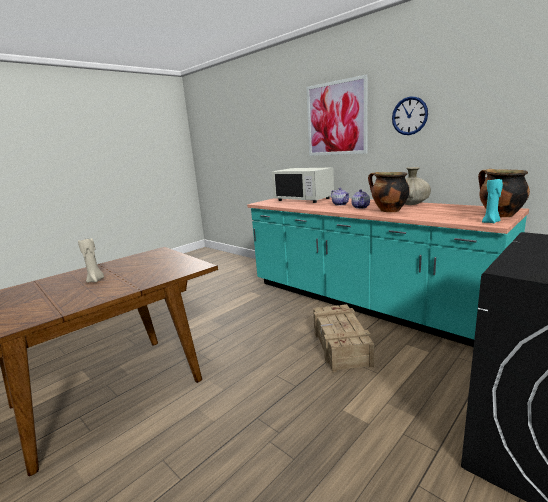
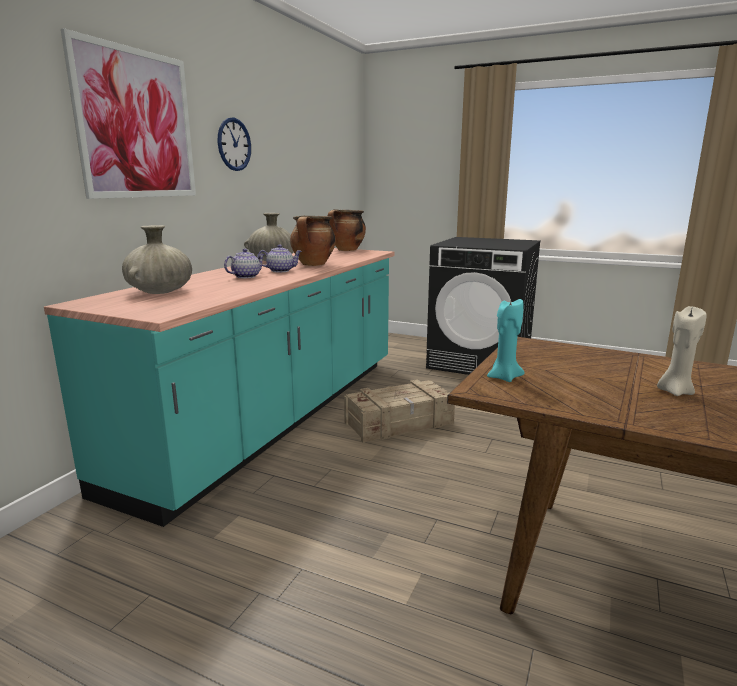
camera: 110 degrees left, 0 degrees up
(304, 199) = (160, 292): white microwave -> beige vase
(491, 222) = (375, 252): turquoise candle -> turquoise candle (504, 377)

